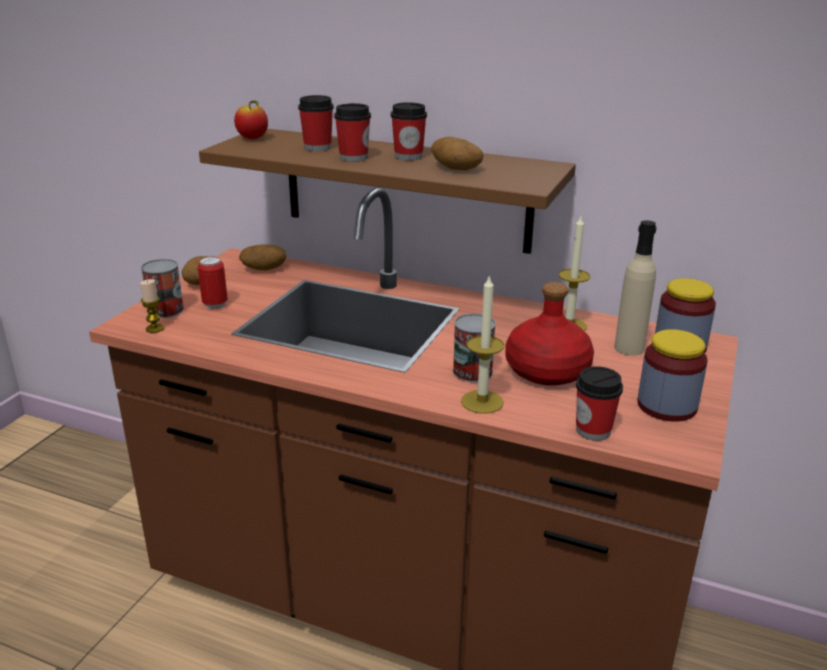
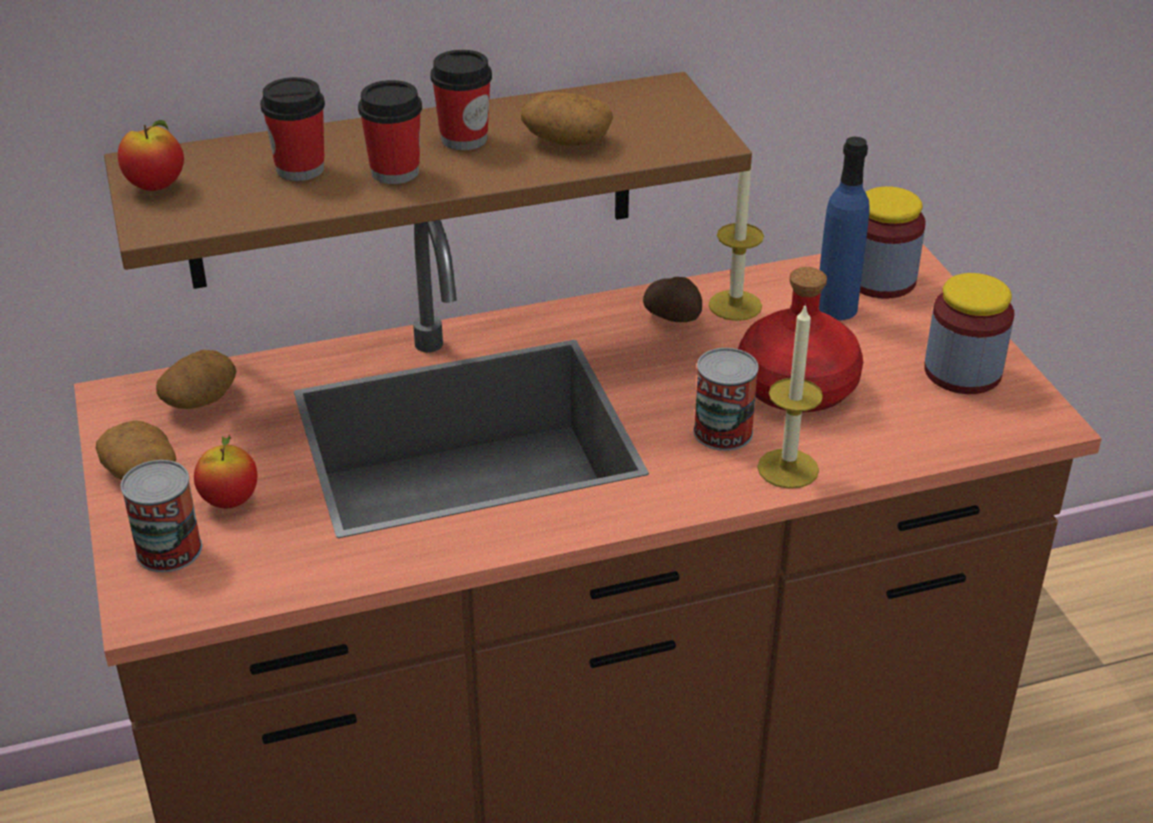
camera: 40 degrees left, 10 degrees up
(155, 329) = (207, 590): candle -> none
(215, 304) = (230, 501): can -> apple
(525, 318) = (673, 317): none -> potato
(593, 430) = (937, 444): cup -> none
(629, 348) = (836, 308): beige bottle -> blue bottle

